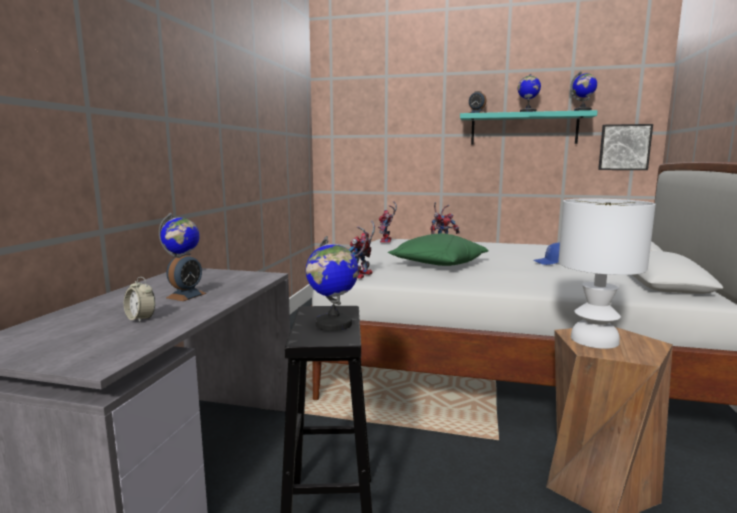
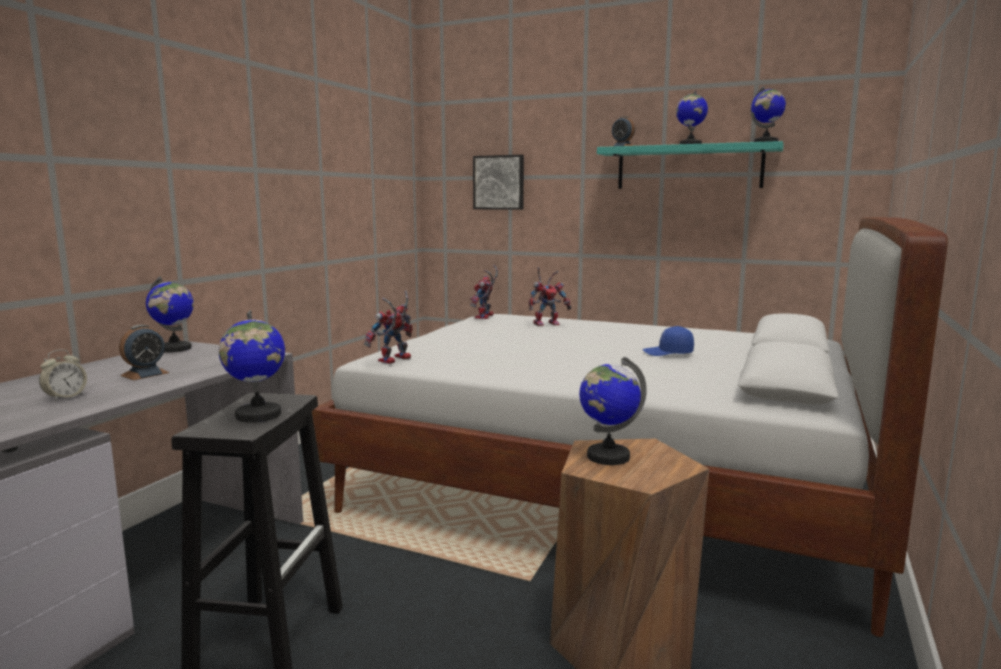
camera: 10 degrees right, 0 degrees up
(140, 319) = (65, 397): alarm clock -> alarm clock turned 105 degrees counterclockwise
(438, 265) = (509, 351): green pillow -> none
(594, 340) = (607, 456): white table lamp -> globe
(624, 147) = (830, 193): picture -> picture (499, 182)

